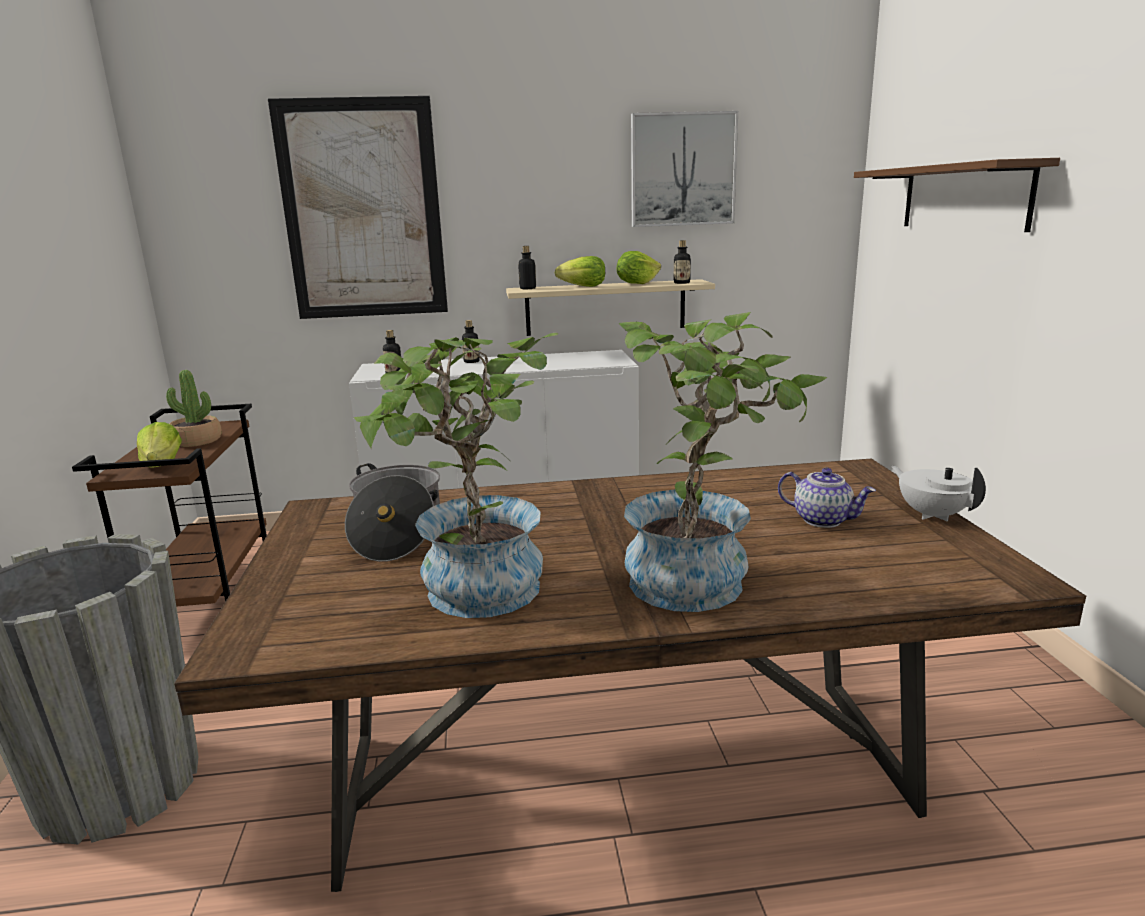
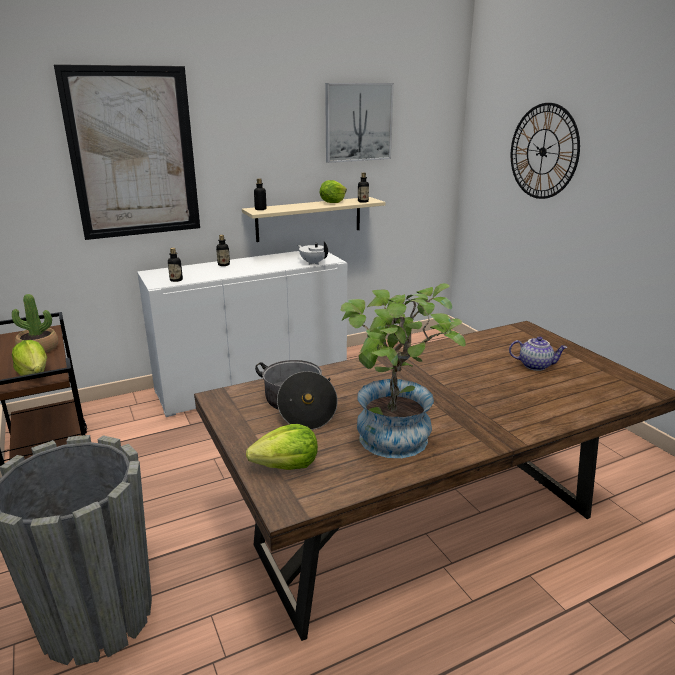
camera: 20 degrees left, 5 degrees up
(583, 287) = (299, 207): lettuce -> lettuce (287, 465)
(703, 580) = (506, 413): potted plant -> none
(932, 515) = (585, 355): white teapot -> white teapot (313, 263)
(964, 197) = (543, 151): brown shelf -> wall clock

